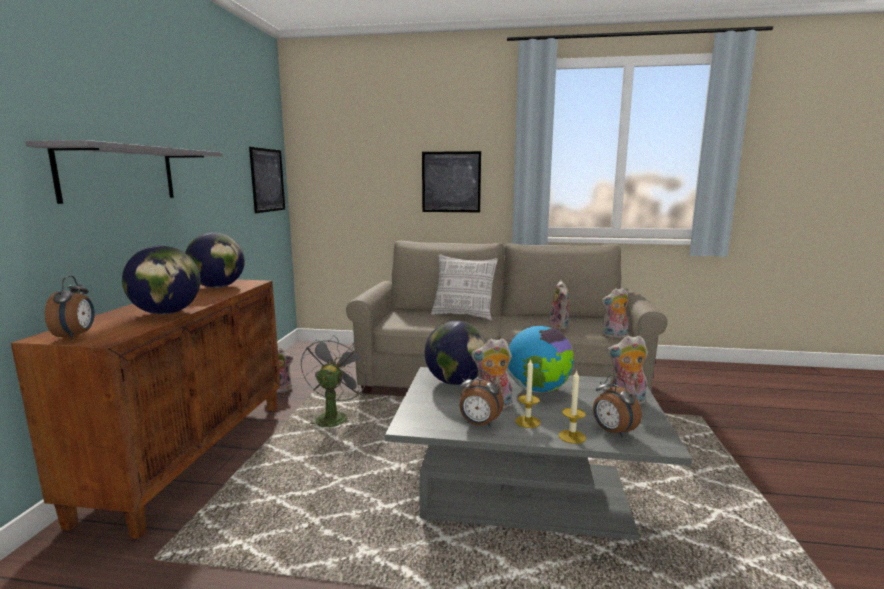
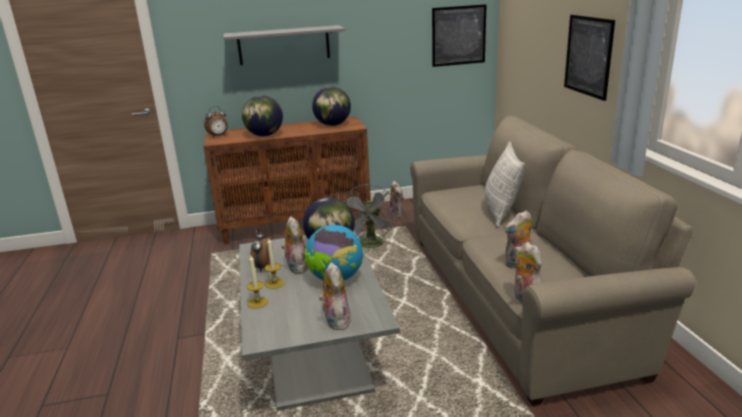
camera: 70 degrees right, 10 degrees up
(333, 416) = (372, 246): grey fan -> grey fan turned 105 degrees clockwise
(612, 432) = (272, 318): alarm clock -> none

